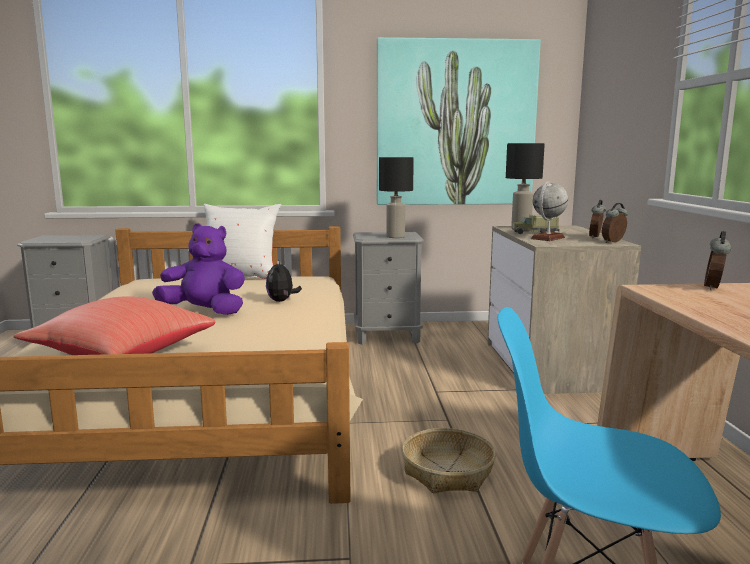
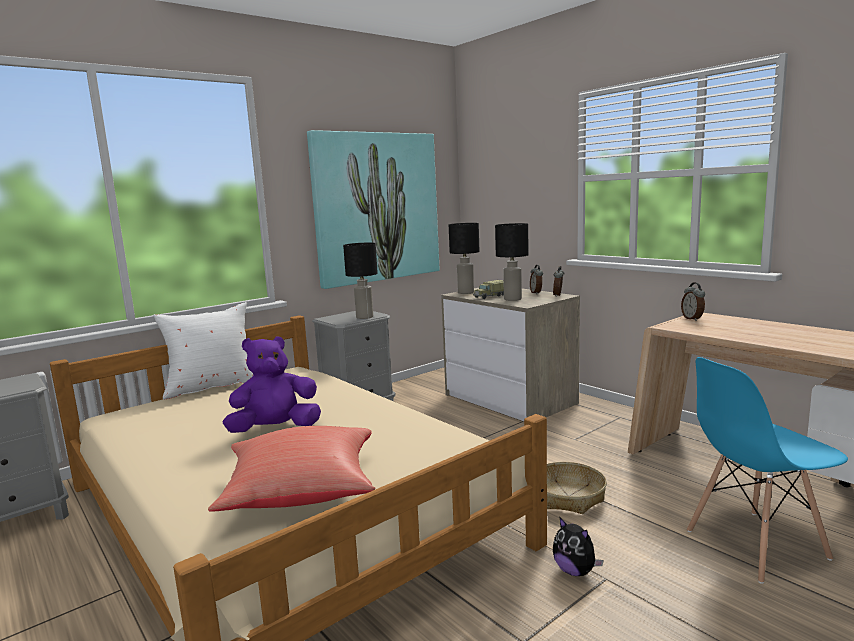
camera: 35 degrees left, 0 degrees up
(282, 301) = (323, 399): plush toy -> plush toy (575, 571)
(547, 238) = (512, 299): globe -> black table lamp

